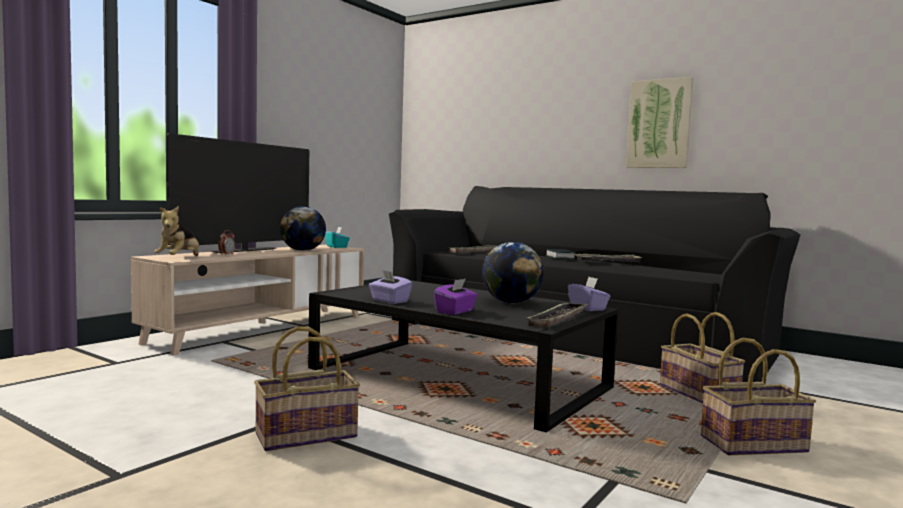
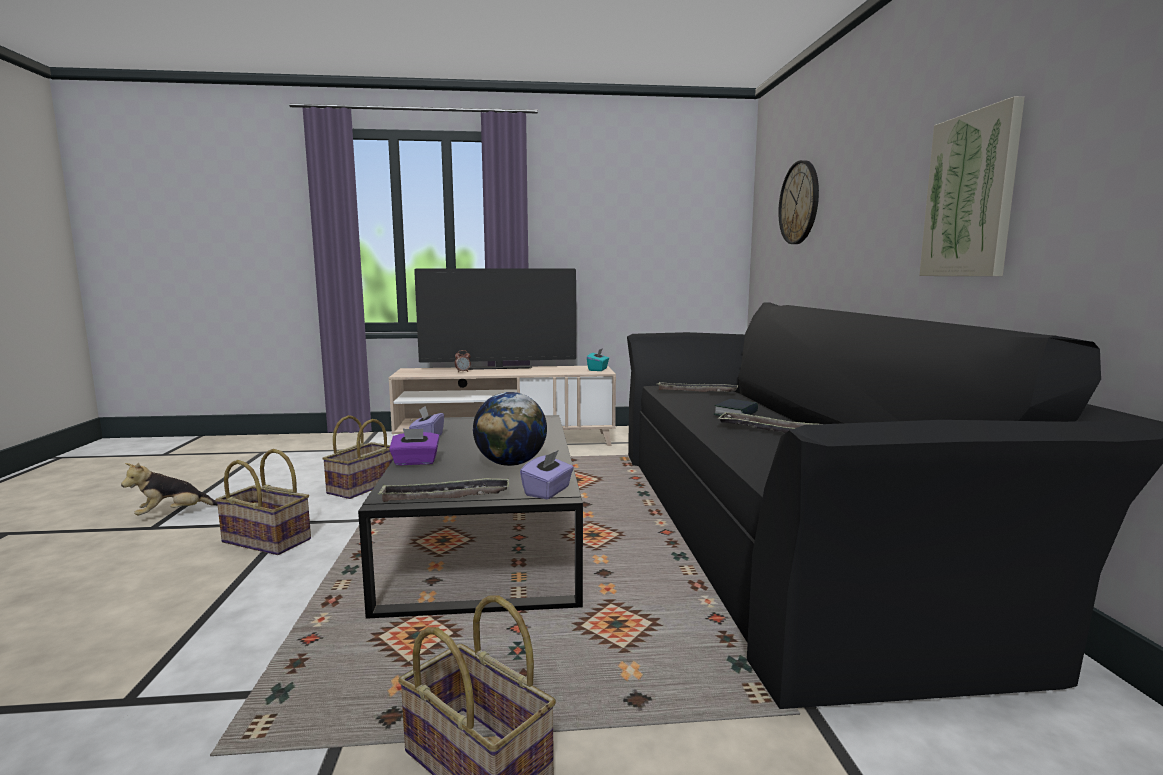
camera: 50 degrees right, 5 degrees up
(179, 259) = (409, 374): plush toy -> plush toy (172, 514)
(303, 250) = (542, 372): globe -> none
(478, 113) = (799, 203): none -> wall clock
(699, 394) = (658, 669): basket -> basket (362, 487)

